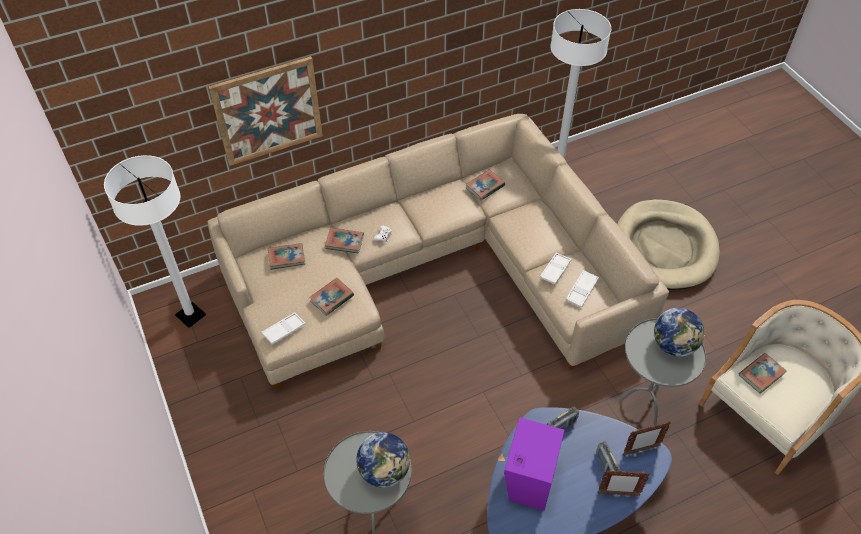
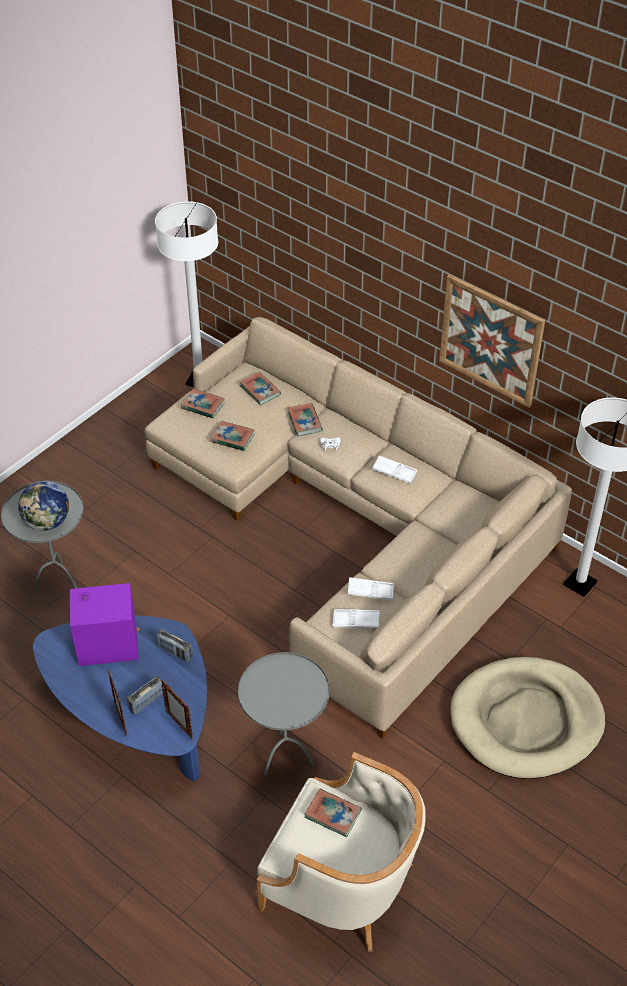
camera: 65 degrees right, 5 degrees down
(268, 111) = (329, 261): picture -> picture (491, 340)
(284, 330) = (180, 422): white tray -> white tray (394, 472)
(485, 187) = (450, 498): book -> book (203, 406)
(673, 345) = (297, 696): globe -> none

